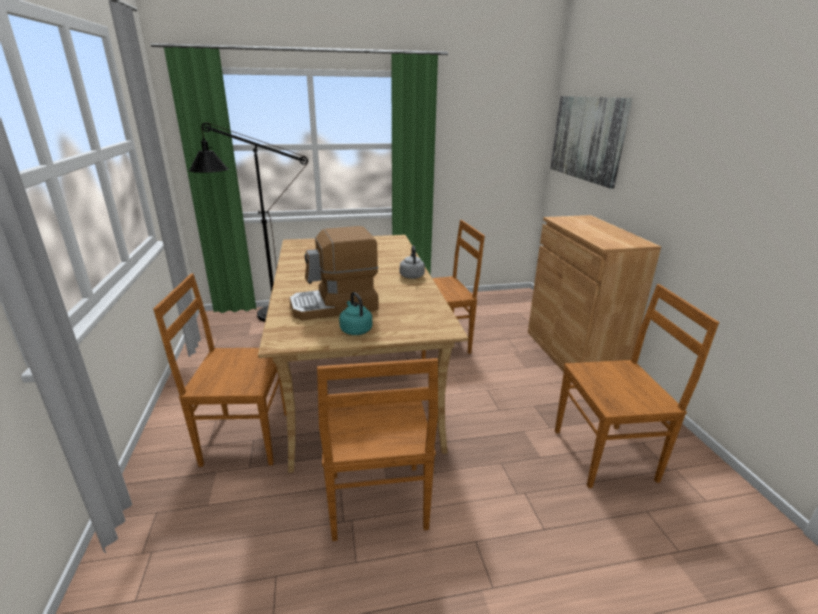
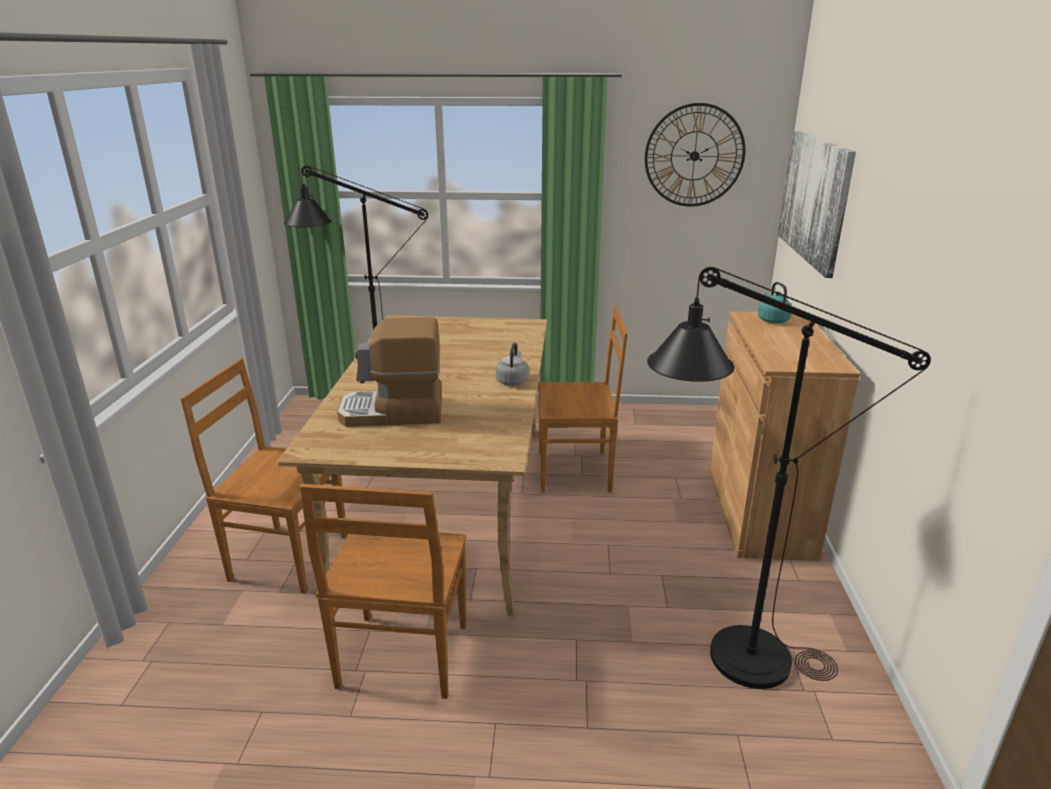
camera: 15 degrees right, 0 degrees up
(355, 329) = (397, 445): turquoise kettle -> turquoise kettle (772, 320)
(494, 115) = (694, 156): none -> wall clock
(607, 455) = (726, 655): brown chair -> black floor lamp

